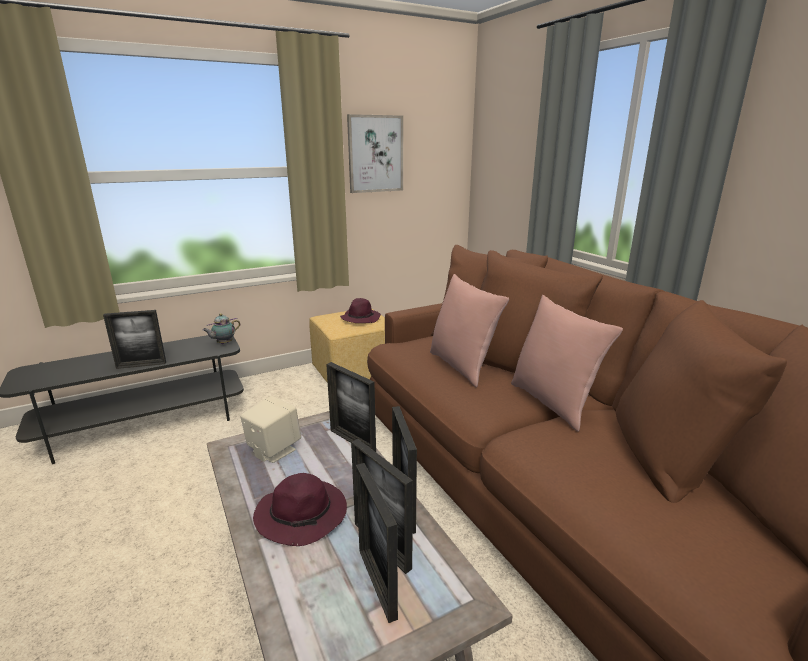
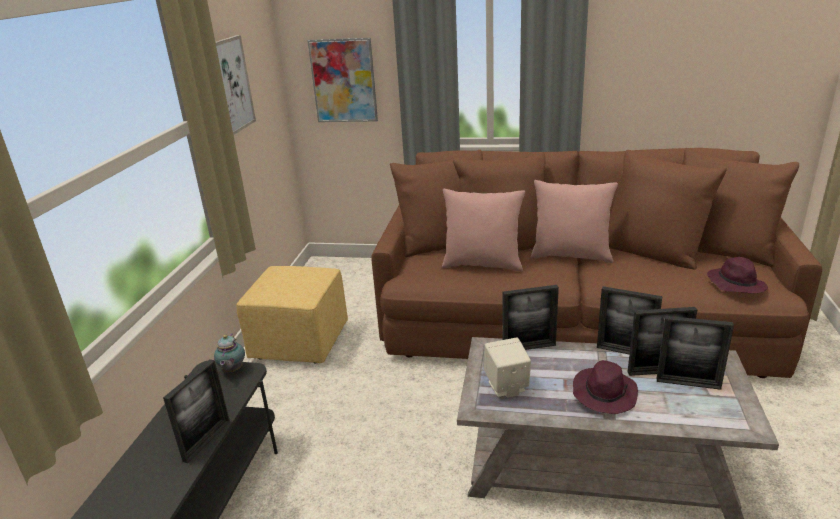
camera: 50 degrees left, 5 degrees up
(360, 318) = (295, 277): purple hat -> purple hat (735, 284)
(505, 175) = (343, 81): none -> picture

